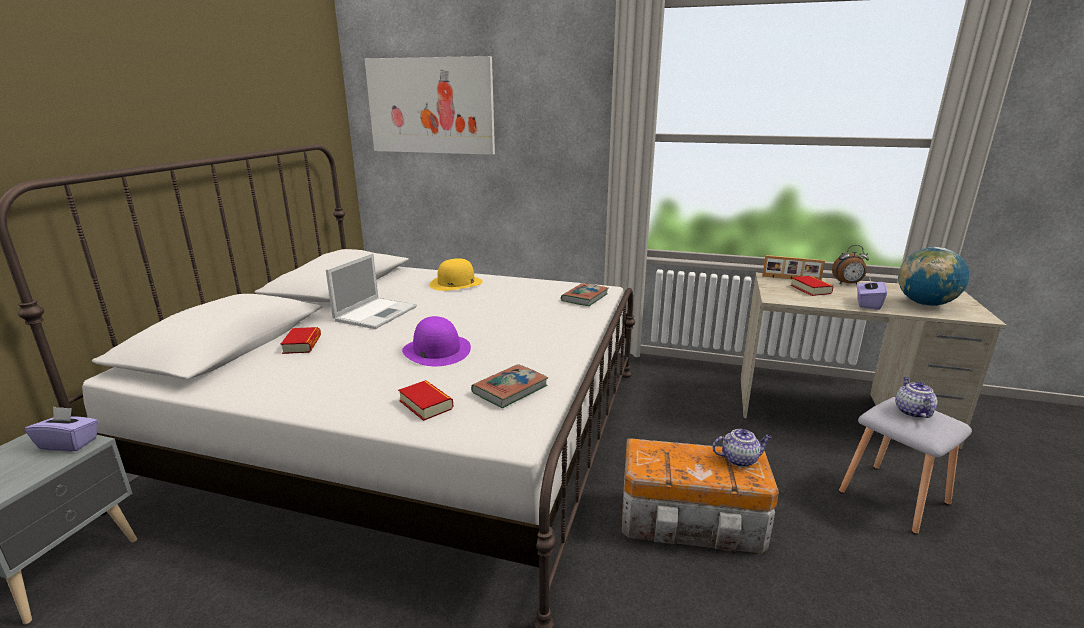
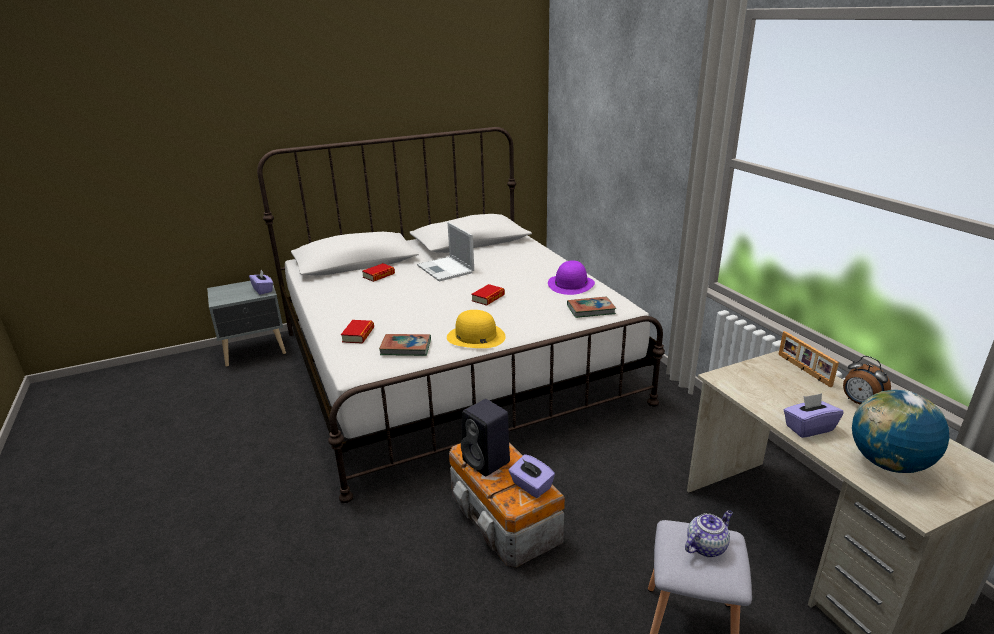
camera: 50 degrees right, 5 degrees up
(376, 313) = (446, 269): laptop -> laptop turned 75 degrees clockwise
(431, 106) = (590, 100): picture -> none
(436, 350) = (424, 307): purple hat -> purple hat (571, 284)
(456, 283) = (533, 264): yellow hat -> yellow hat (475, 337)
(679, 465) = (487, 462): none -> black speaker
(740, 459) = (531, 486): teapot -> purple tissue box
(810, 289) = (790, 387): book -> book (488, 298)

